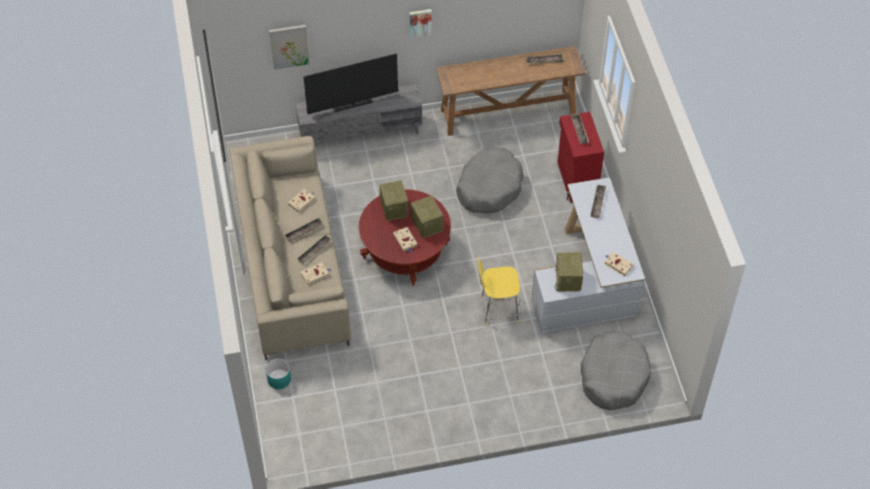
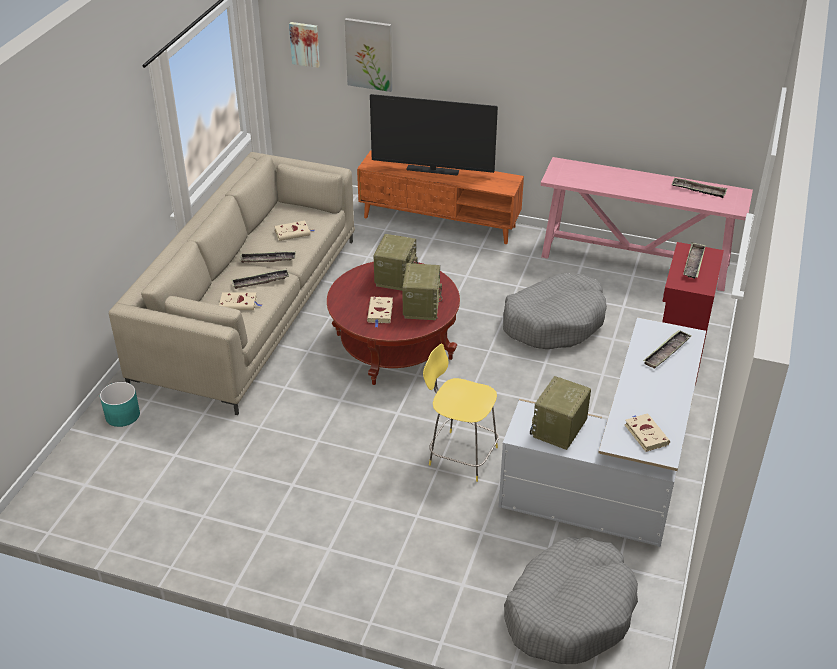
camera: 30 degrees right, 15 degrees down
(360, 132) = (440, 221): grey tv stand -> orange tv stand
(420, 22) = (539, 71): picture -> picture (305, 44)
(509, 112) = (636, 260): brown console table -> pink console table

